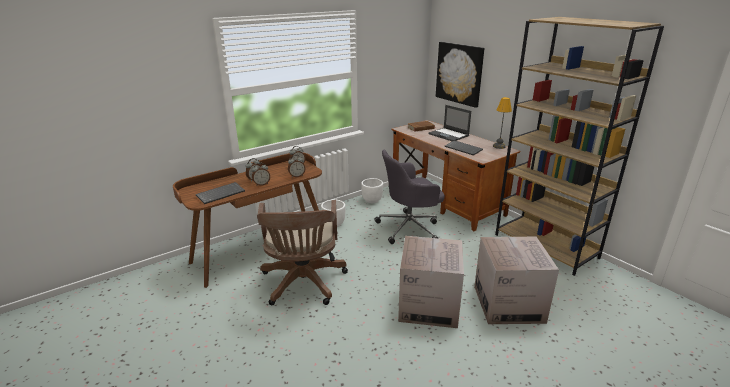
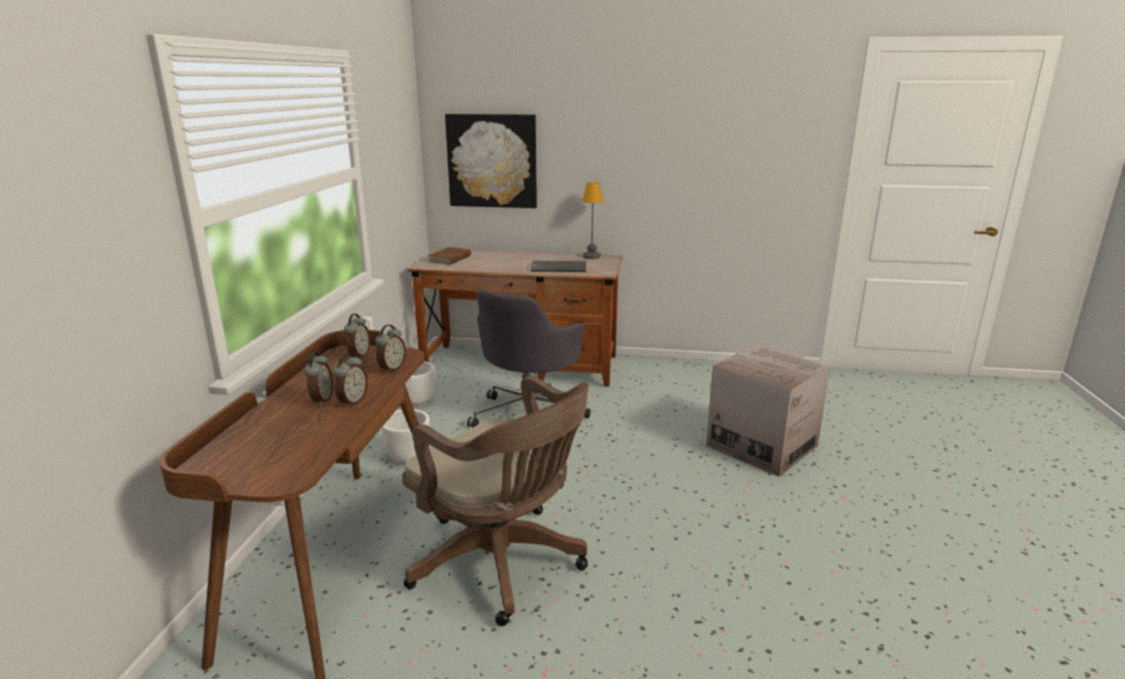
camera: 45 degrees left, 5 degrees down
(221, 193) = (299, 446): keyboard -> none
(428, 305) = (697, 492): cardboard box -> none
(449, 135) = (506, 258): laptop -> none
(546, 246) = (699, 372): brown bookcase -> none

